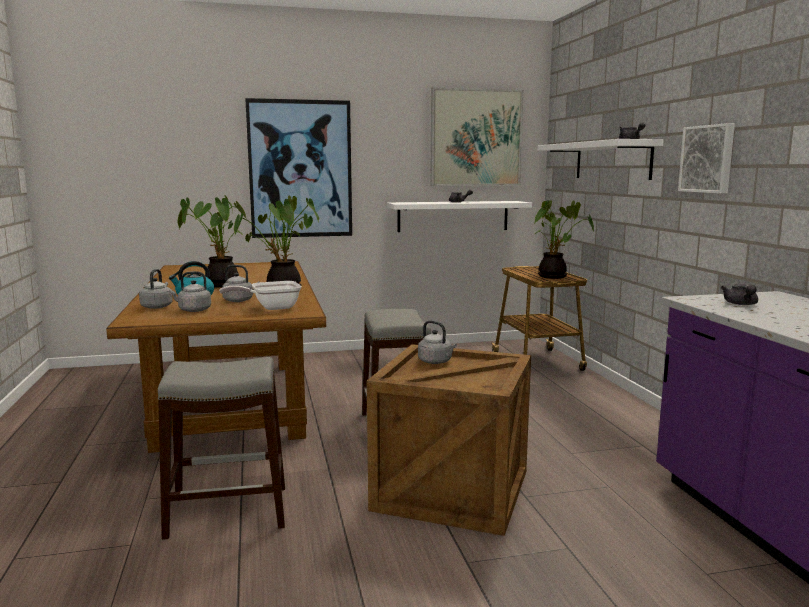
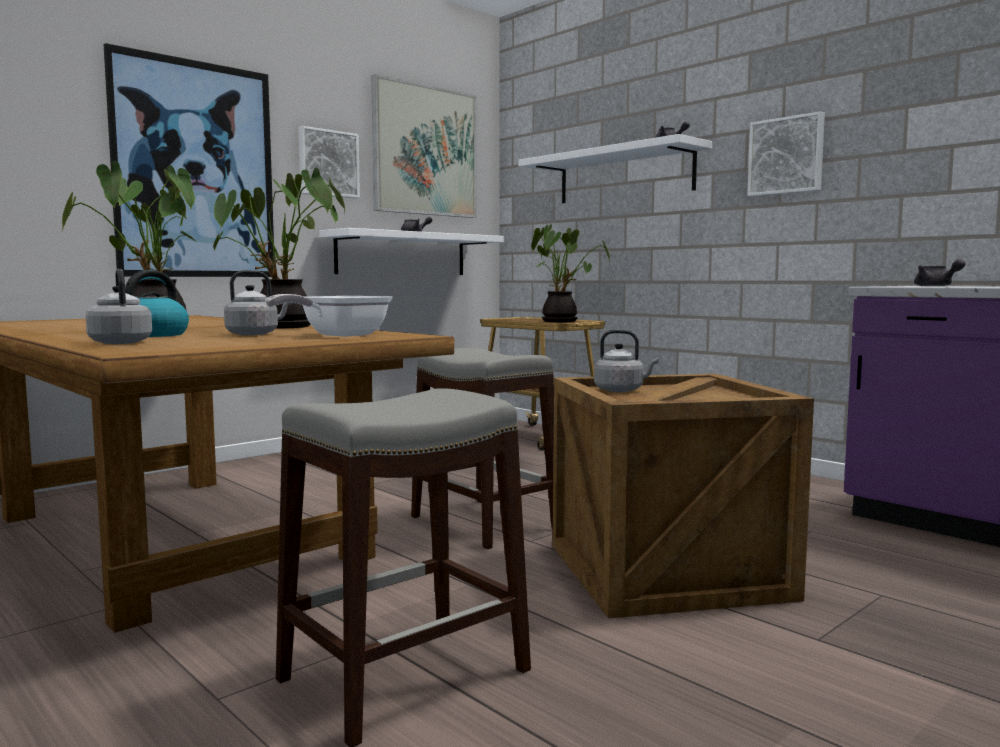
camera: 30 degrees left, 5 degrees down
(193, 310) = (209, 341): grey kettle -> none
(394, 155) = (327, 163): none -> picture

